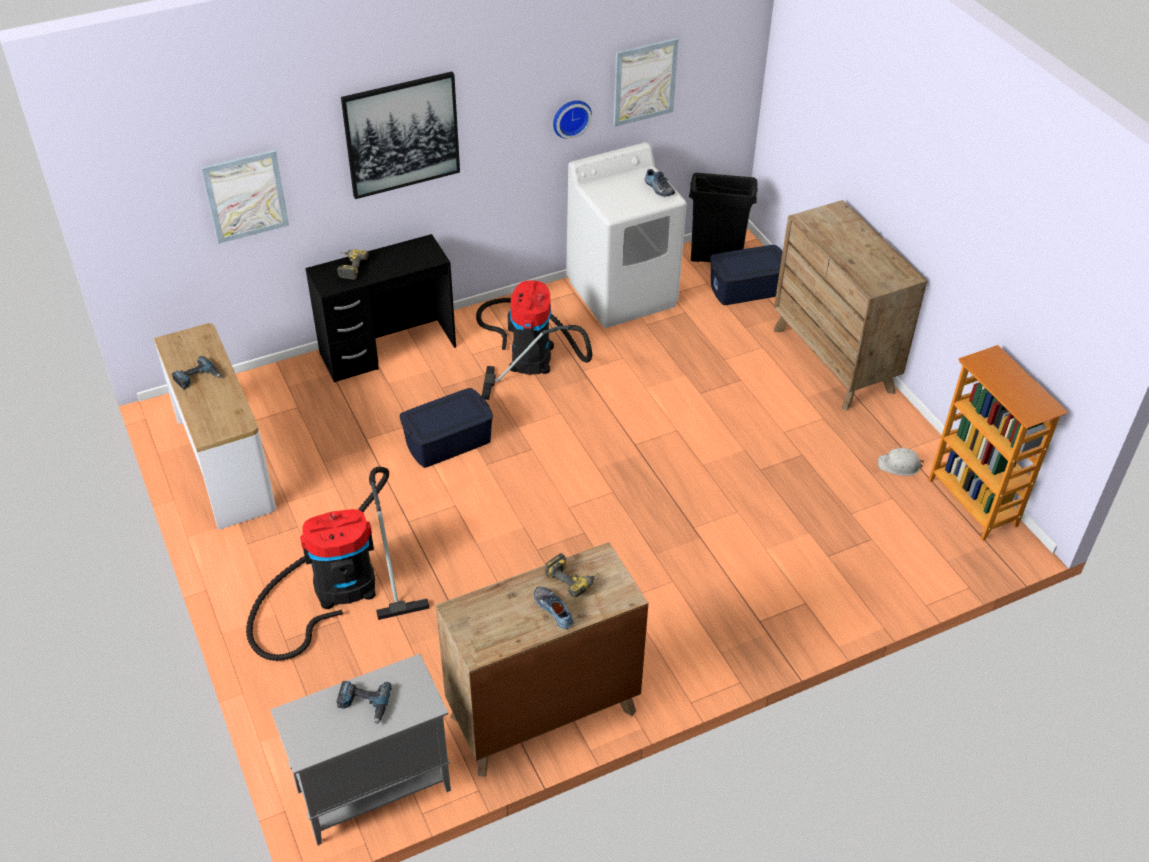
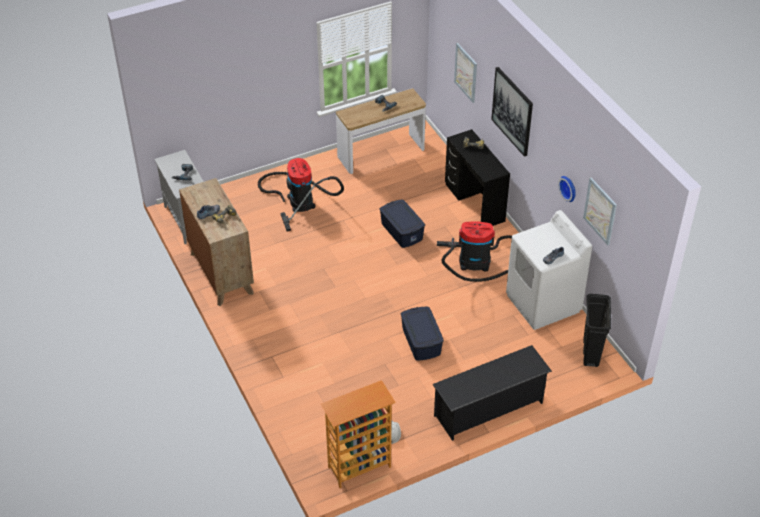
camera: 90 degrees right, 0 degrees up
(747, 288) = (559, 368): blue storage box -> blue storage box (421, 341)
(833, 360) = (489, 409): brown dresser -> black shoe rack

